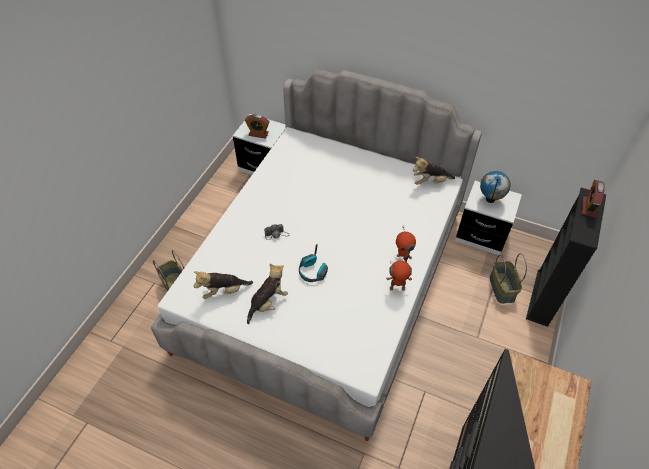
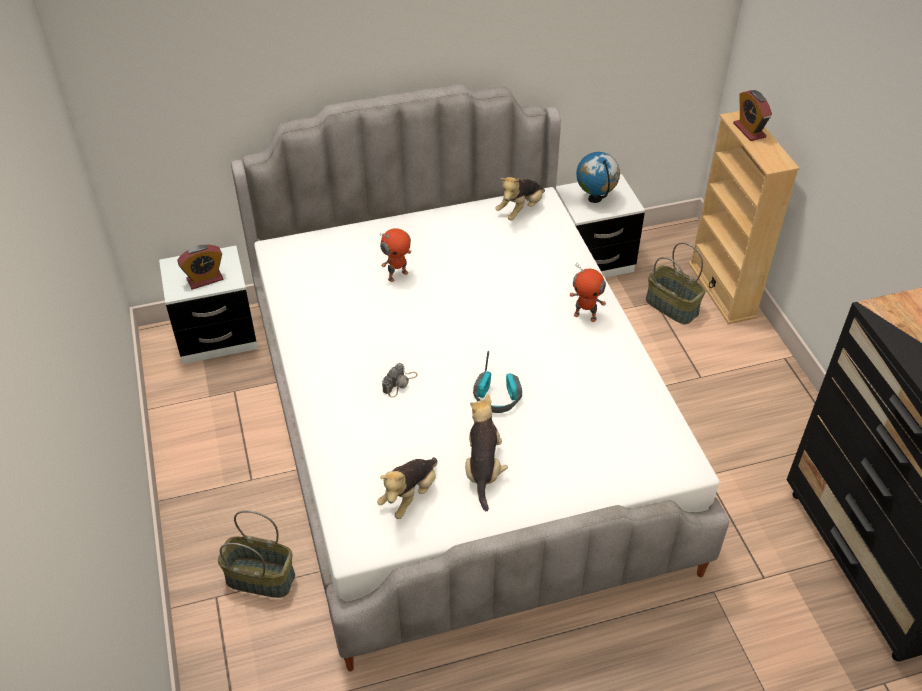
camera: 40 degrees left, 5 degrees down
(397, 287) = (614, 351): toy robot -> toy robot (397, 275)
(542, 297) = (722, 290): black bookcase -> beige bookcase

